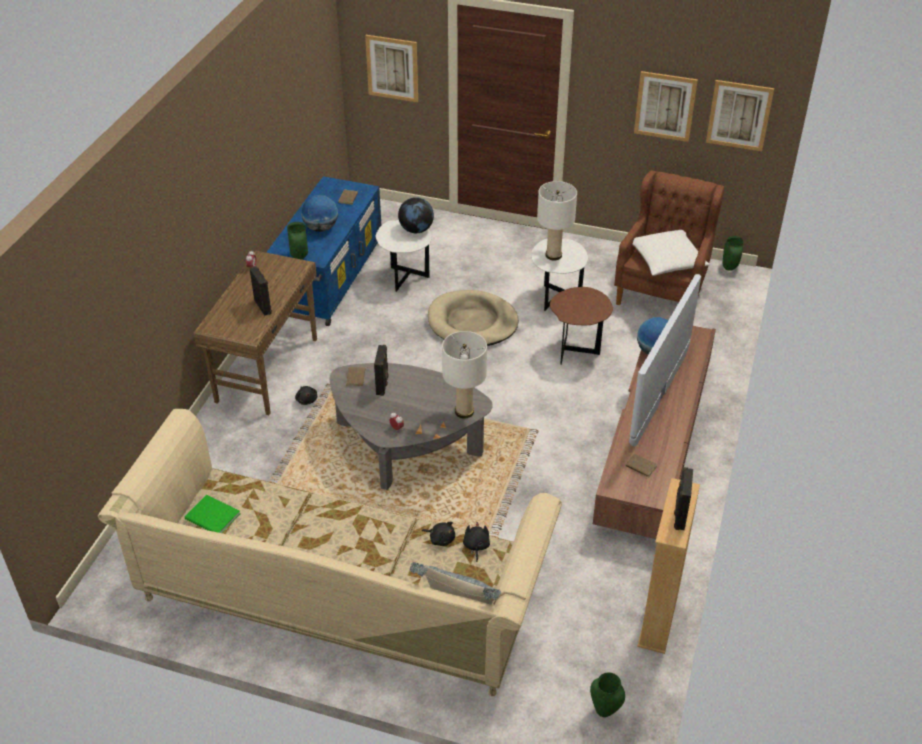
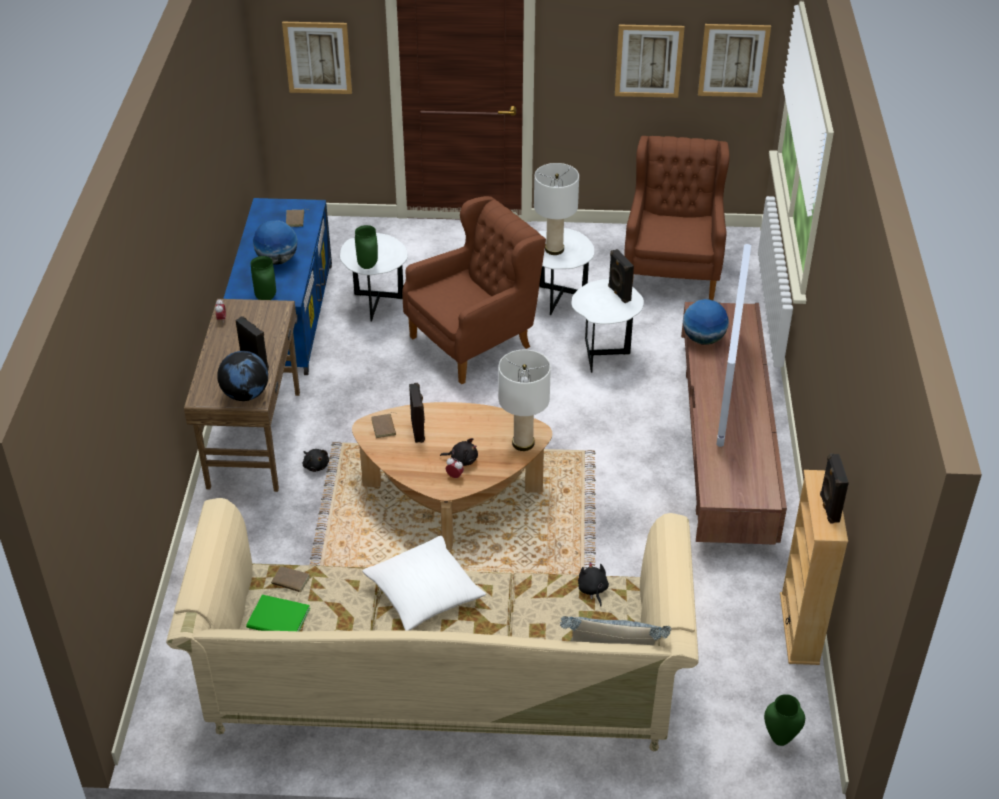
camera: 15 degrees left, 0 degrees up
(406, 444) = (452, 494): grey coffee table -> brown coffee table
(416, 230) = (386, 245): globe -> globe (245, 394)
(441, 539) = (550, 590): black plush toy -> black plush toy (462, 460)
(472, 322) = (474, 342): beige dog bed -> brown armchair
(577, 351) = (604, 354): brown side table -> white side table
(593, 301) = (618, 293): none -> black speaker
(640, 467) = (736, 468): brown book -> brown book (290, 581)
(667, 260) = (680, 235): white pillow -> white pillow (424, 592)
(730, 268) = (735, 233): green vase -> green vase (368, 266)

